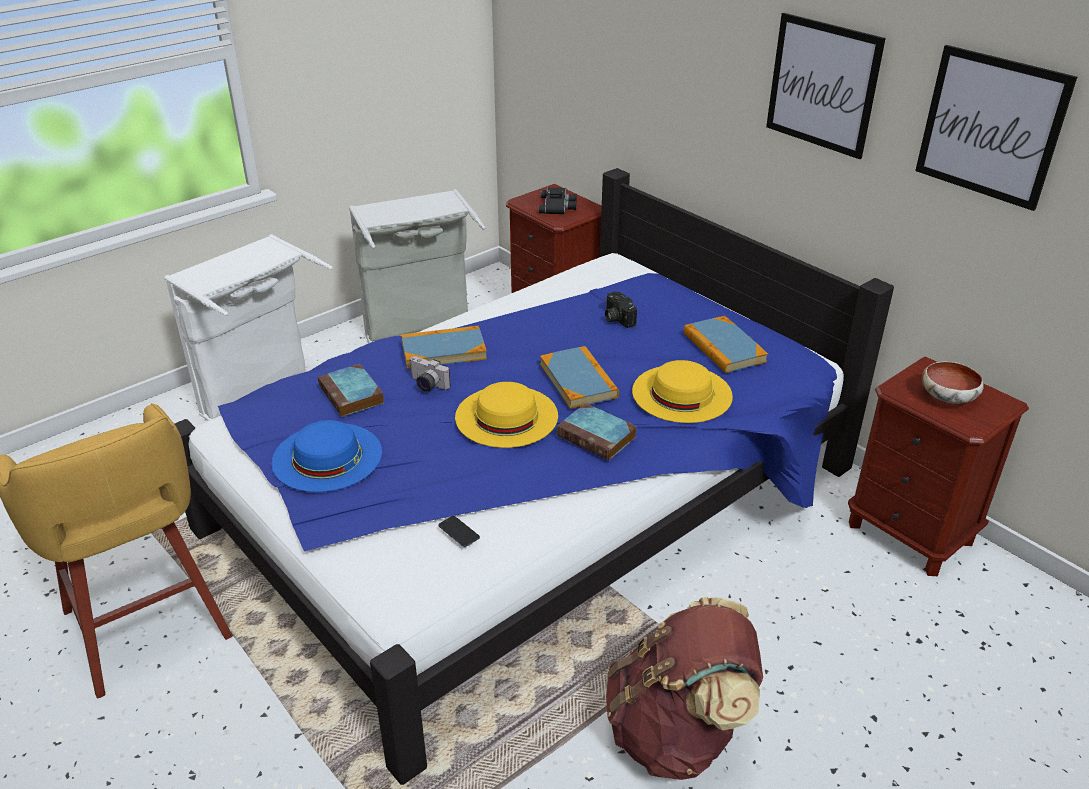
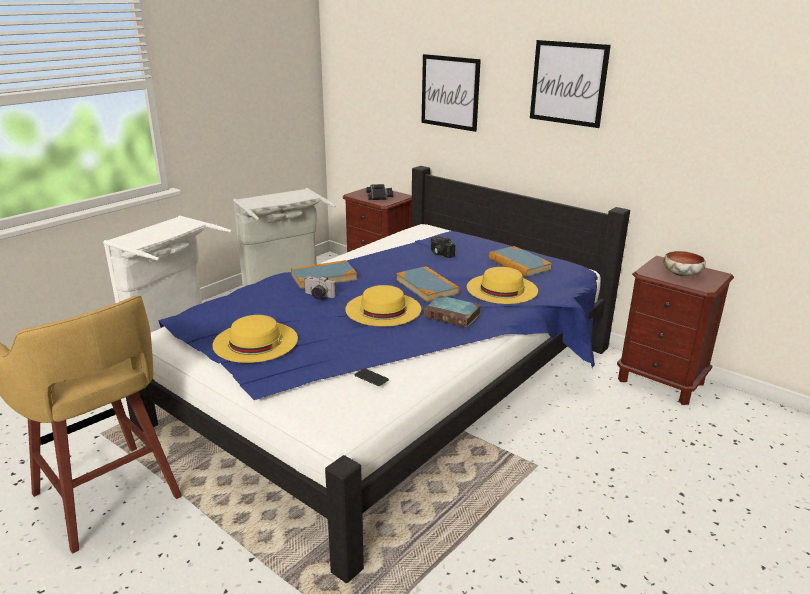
camera: 10 degrees left, 10 degrees down
(327, 456) = (255, 341): blue hat -> yellow hat
(352, 395) = (263, 305): book -> none
(677, 733) = (547, 520): brown backpack -> none
(991, 127) = (688, 90): picture -> picture (450, 92)

